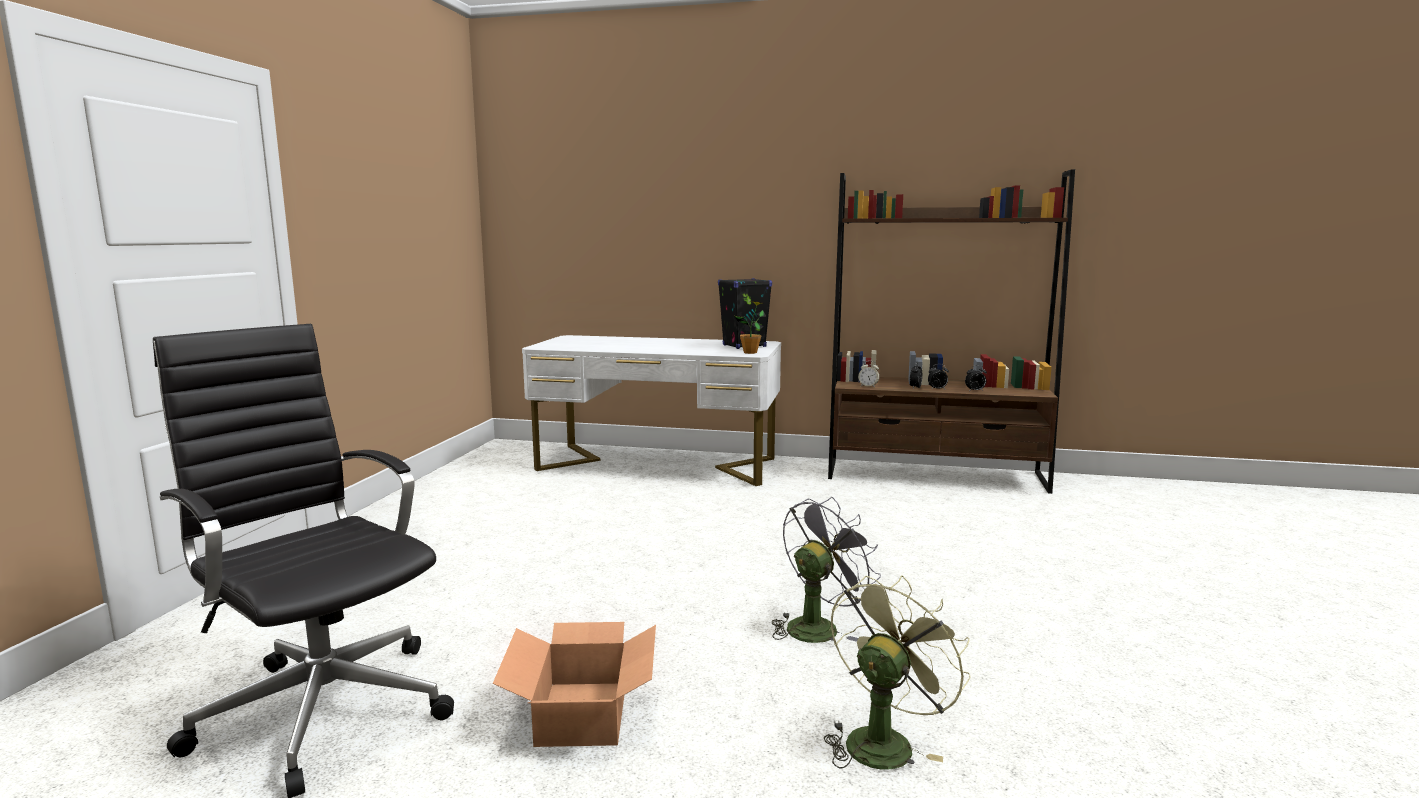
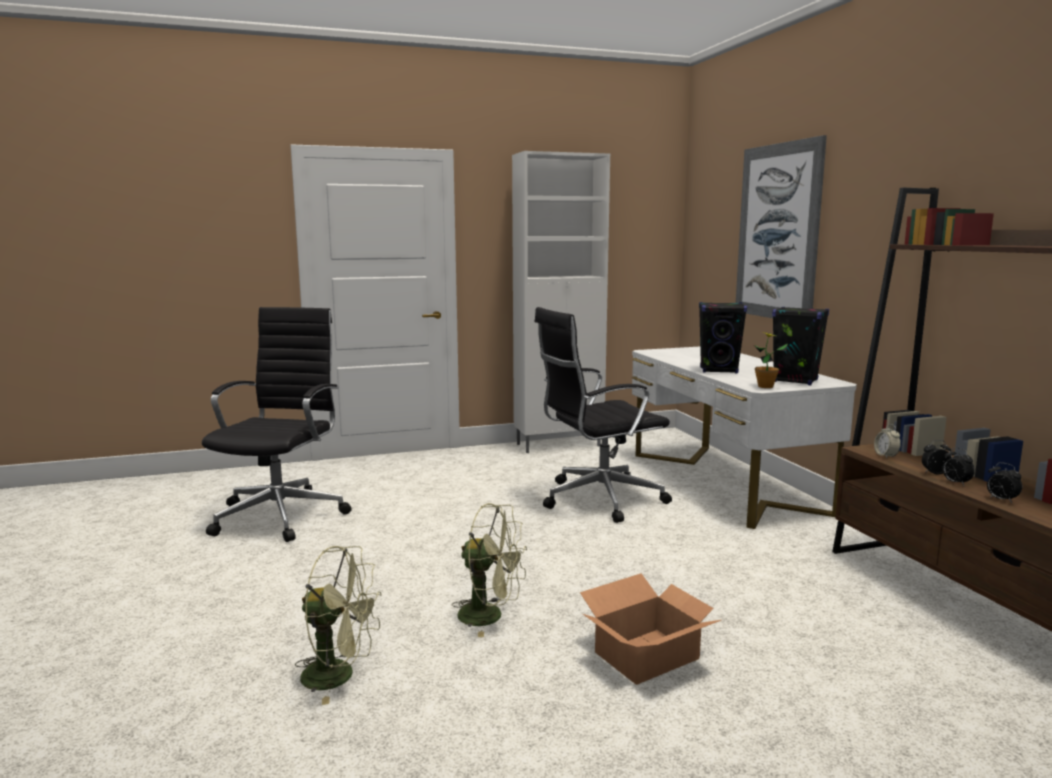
camera: 60 degrees right, 0 degrees up
(436, 487) = (560, 445): none -> white cabinet
(584, 713) = (313, 572): cardboard box -> cardboard box (648, 656)
(615, 513) = (598, 499): none -> black office chair
(650, 211) = (777, 232): none -> picture
(670, 349) = (719, 370): none -> black speaker
(818, 626) = (490, 616): grey fan -> green fan

